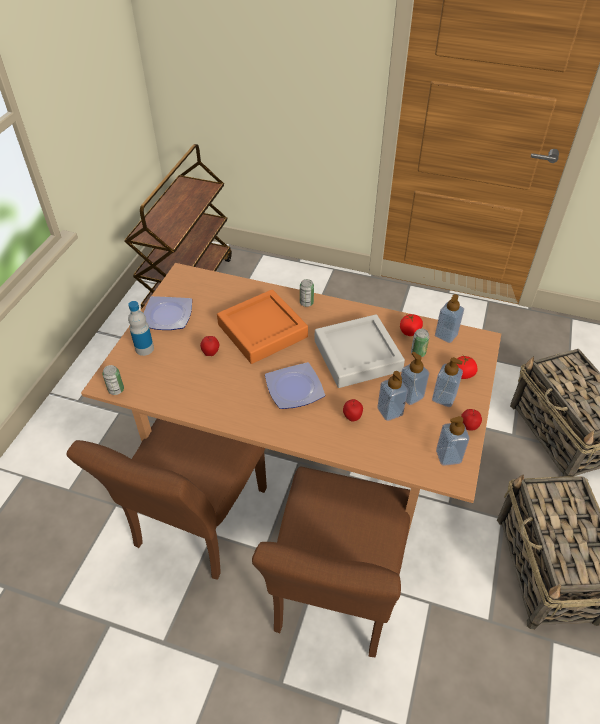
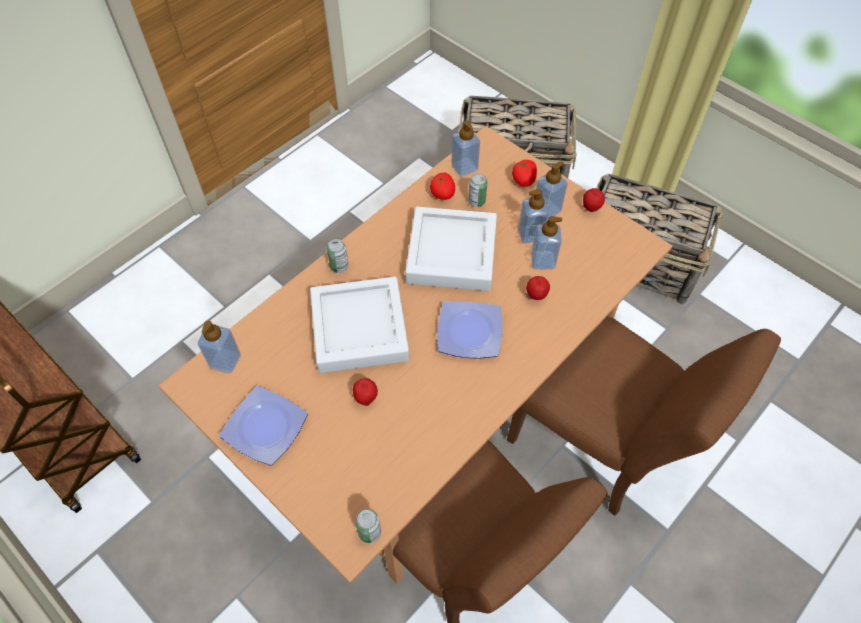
camera: 65 degrees left, 10 degrees up
(144, 349) = (312, 475): bottle -> none
(262, 331) = (359, 329): orange tray -> grey tray
(448, 456) = (618, 240): soap dispenser -> soap dispenser (225, 361)

